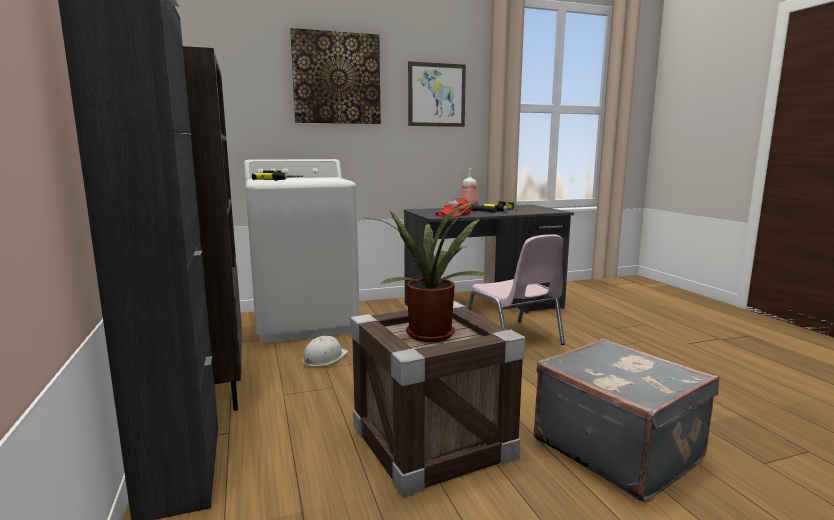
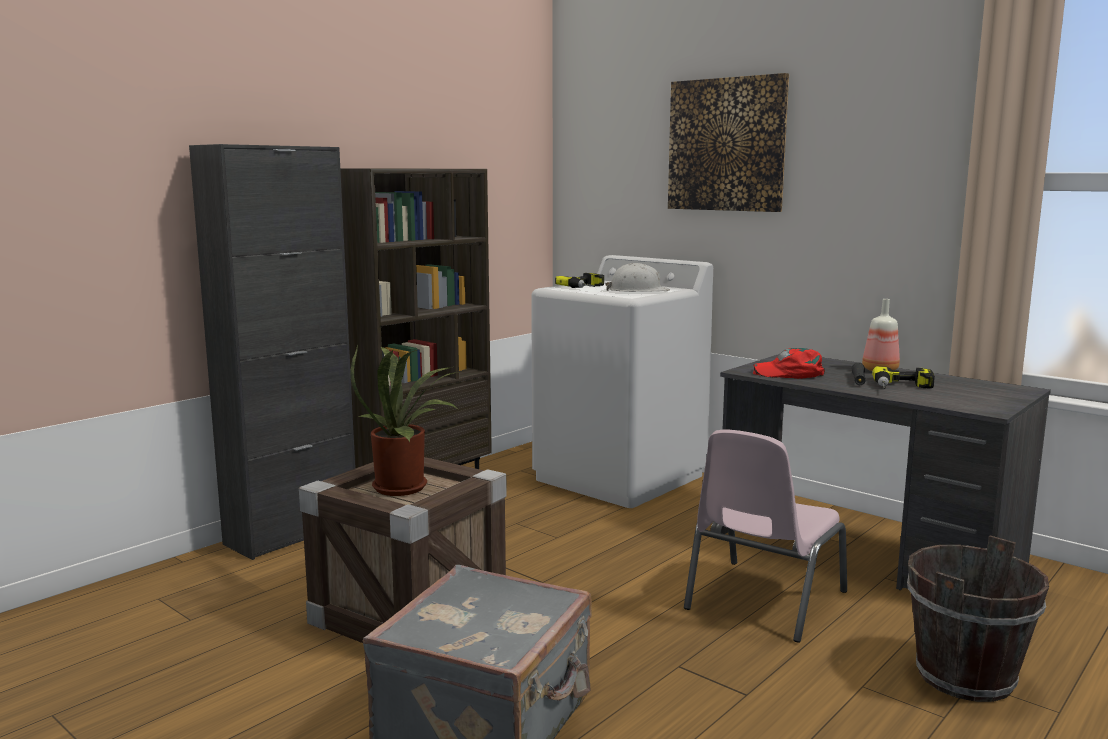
camera: 60 degrees right, 0 degrees up
(324, 358) = (537, 515): white hard hat -> white hard hat (638, 291)
(436, 95) = (882, 162): picture -> none
(613, 328) = (965, 677): none -> brown bucket

